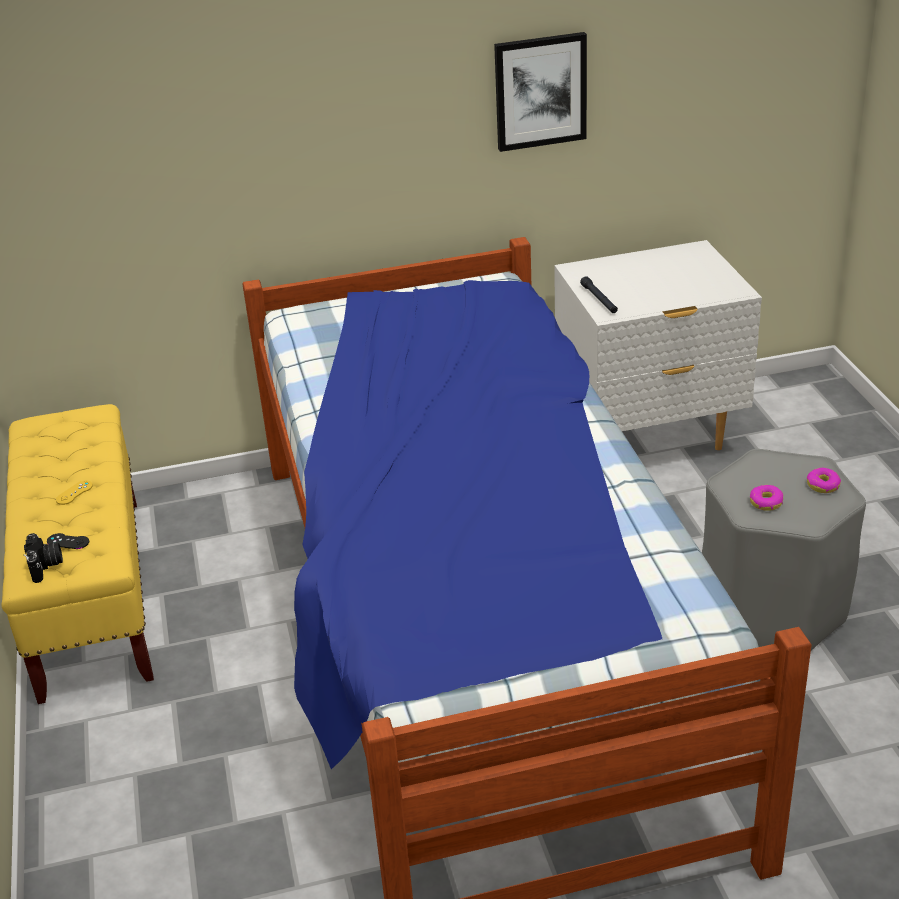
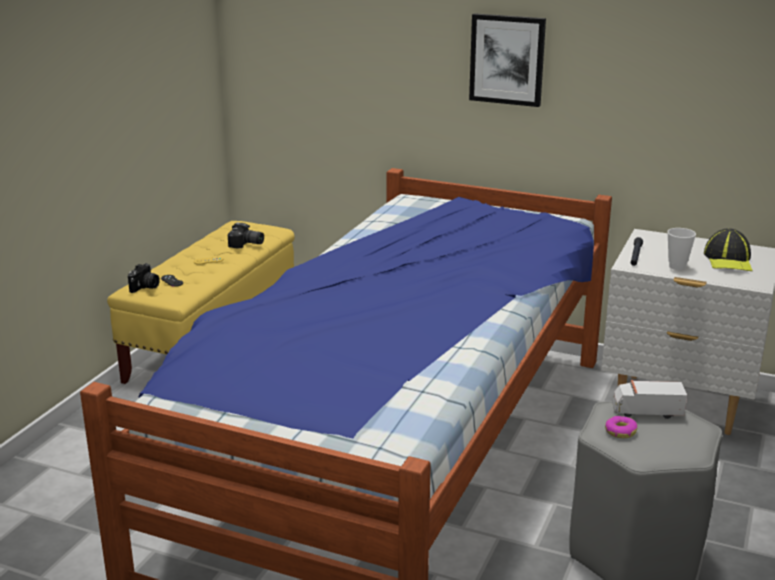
camera: 35 degrees right, 10 degrees down
(90, 449) = (246, 244): none -> camera
(540, 91) = (643, 76): picture -> picture (507, 59)
(650, 298) = (677, 267): none -> cup
(682, 271) = (728, 260): none -> cap
(760, 470) = (646, 412): none -> toy truck
(823, 485) = (685, 441): donut -> none

